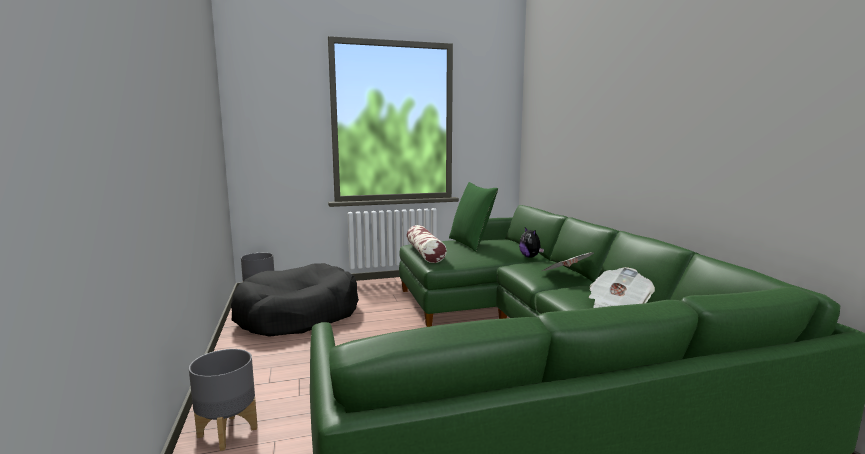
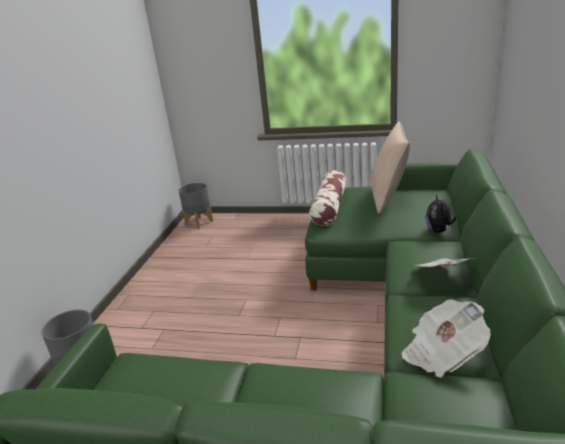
camera: 30 degrees right, 15 degrees up
(297, 315) = (212, 252): black dog bed -> none
(471, 243) = (388, 198): green pillow -> beige pillow

